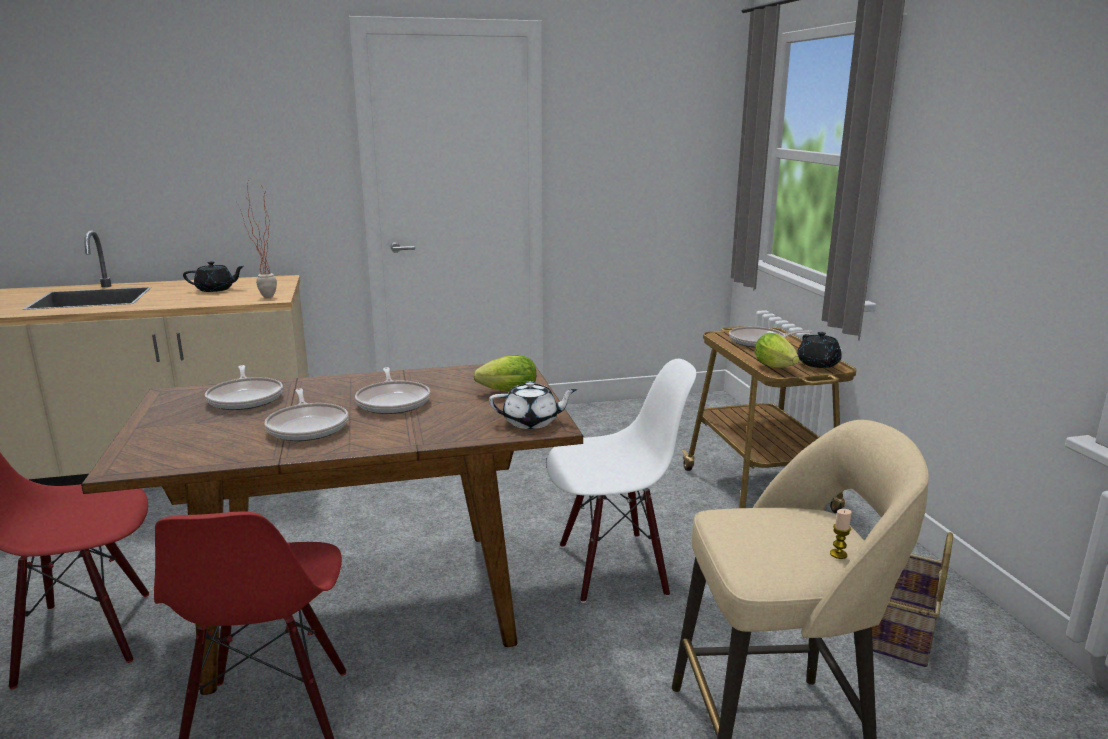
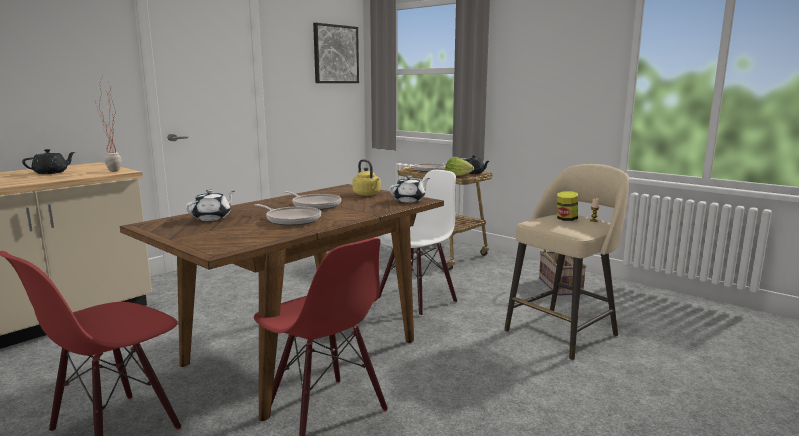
camera: 35 degrees left, 5 degrees down
(246, 398) = (212, 218): frying pan -> white teapot
(505, 392) = (367, 194): lettuce -> yellow kettle
(684, 121) = (335, 54): none -> picture
(789, 532) = (566, 219): none -> jar

